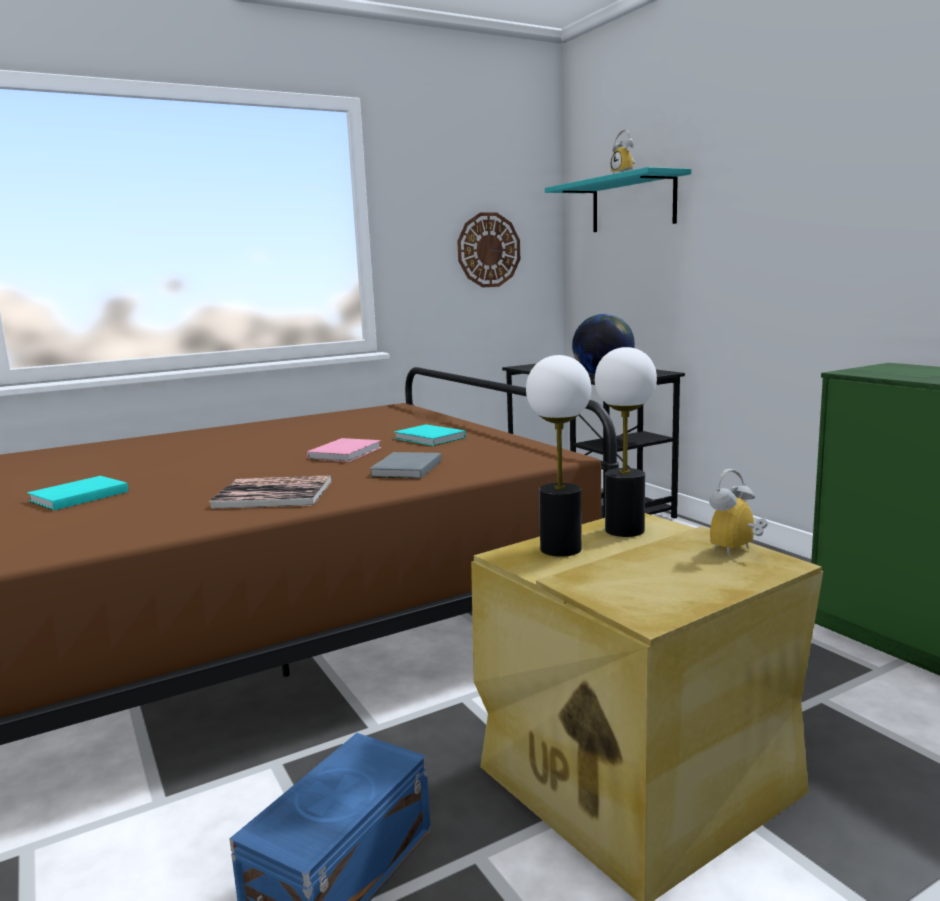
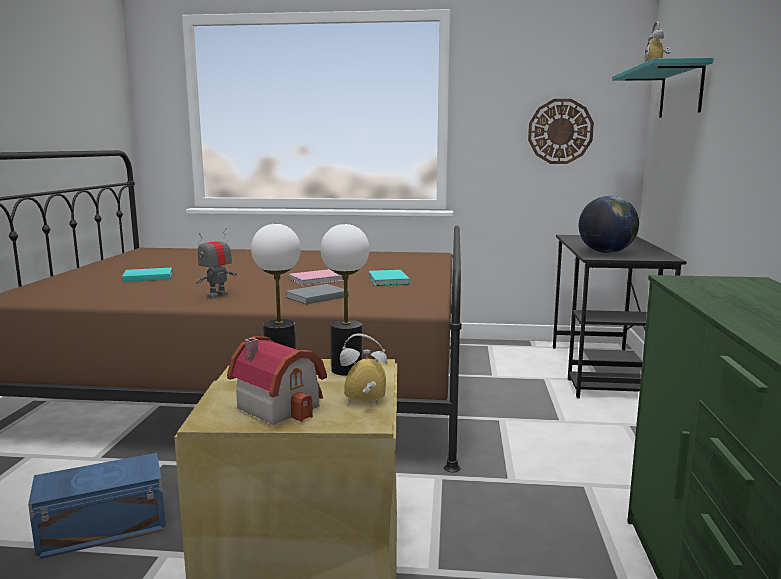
camera: 35 degrees right, 0 degrees up
(273, 494) = (217, 296): book -> toy robot
(676, 577) = (281, 405): none -> toy house

